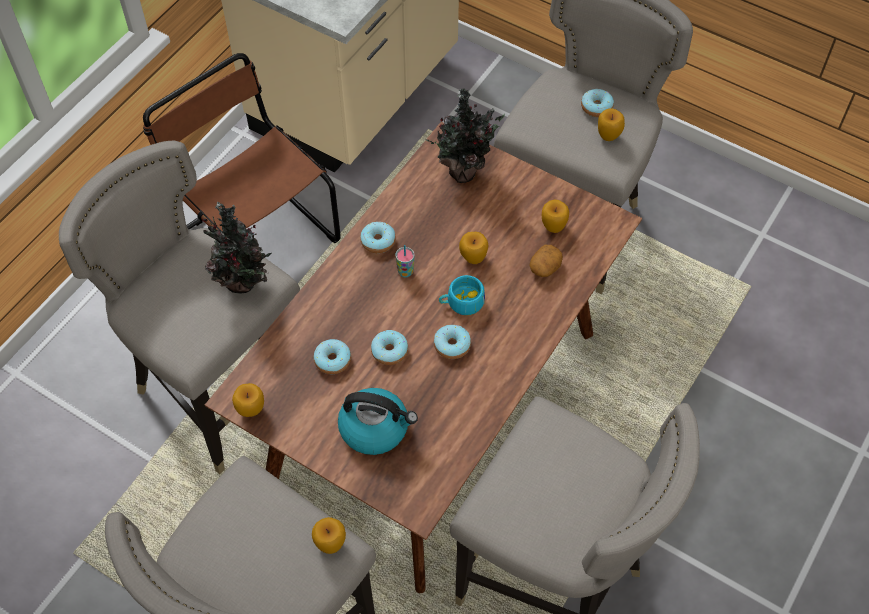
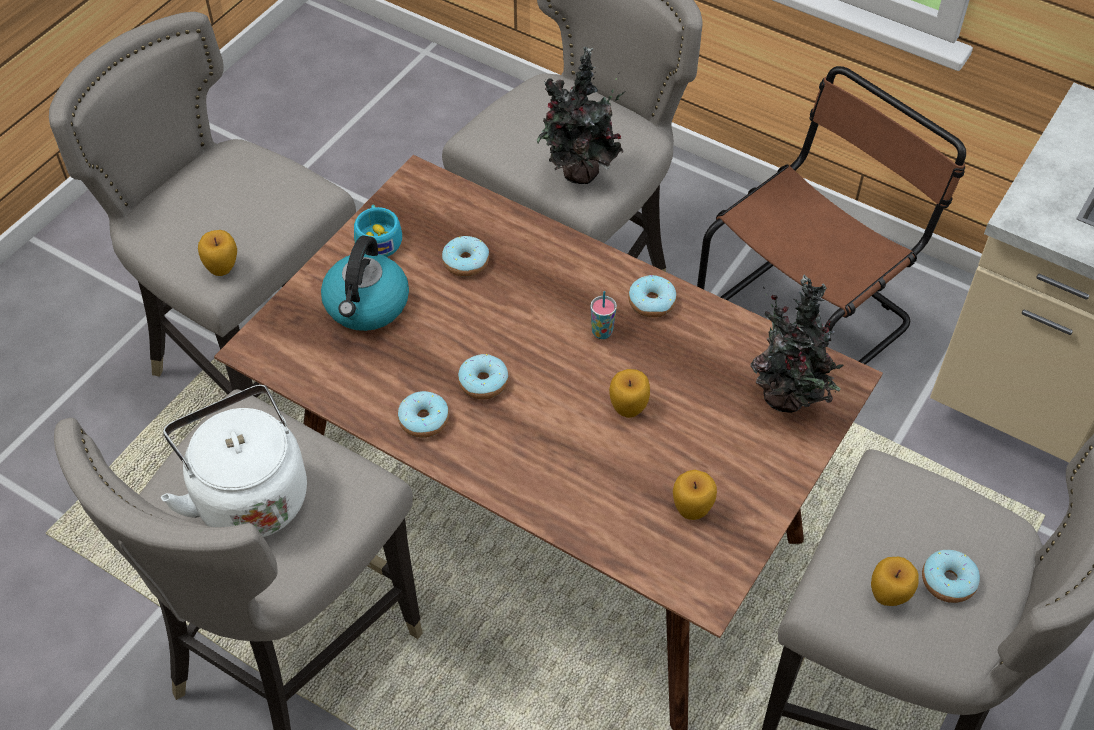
camera: 90 degrees right, 5 degrees down
(251, 410) = (402, 193): apple -> none
(389, 351) = (477, 317): donut -> donut (424, 420)
(461, 302) = (552, 393): turquoise cup -> turquoise cup (378, 239)
(545, 267) = (615, 495): potato -> none
(561, 493) = (248, 494): none -> white kettle

